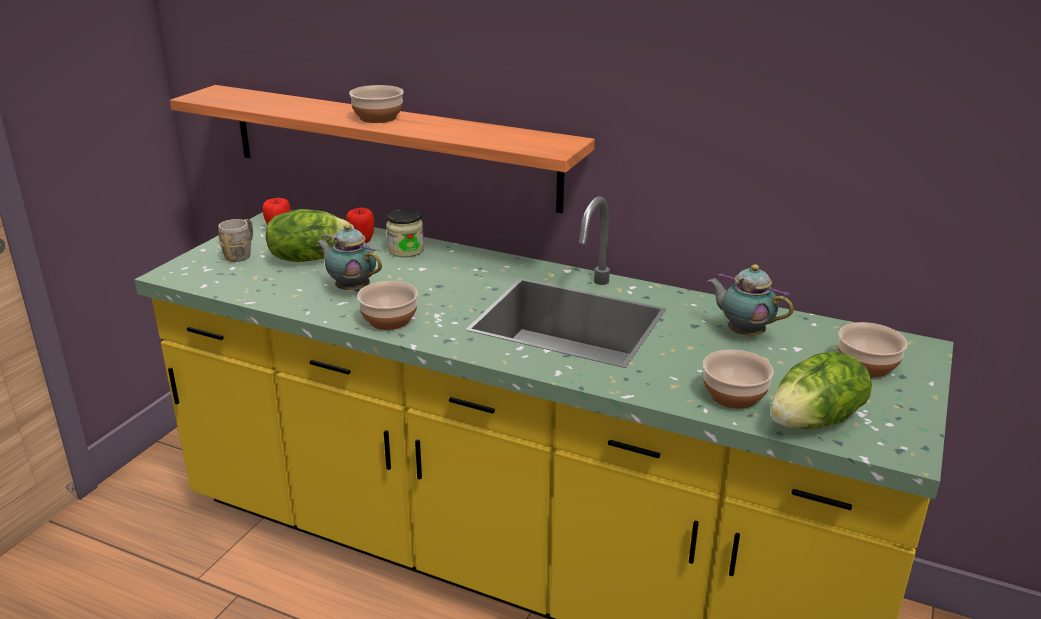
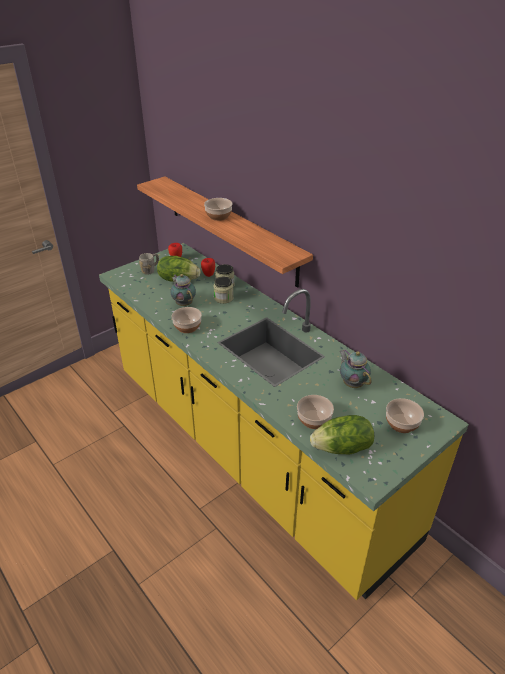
camera: 25 degrees right, 10 degrees up
(420, 267) = (223, 298): none -> jar

